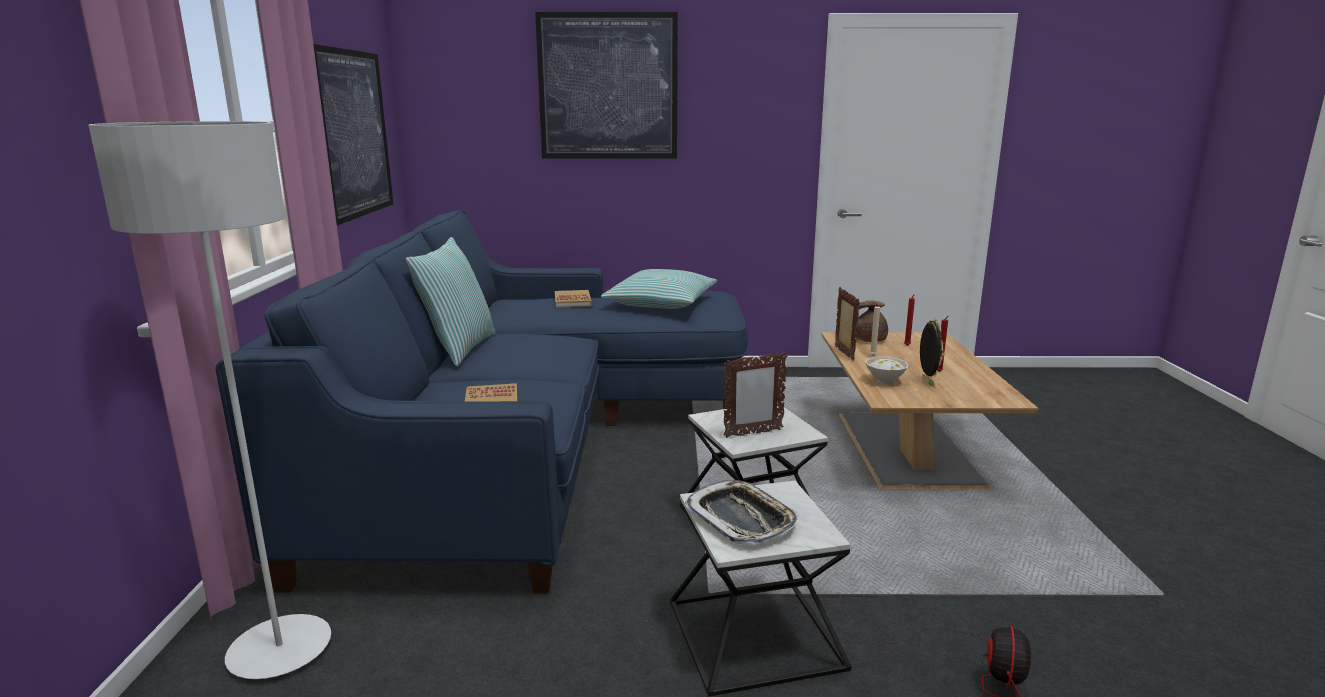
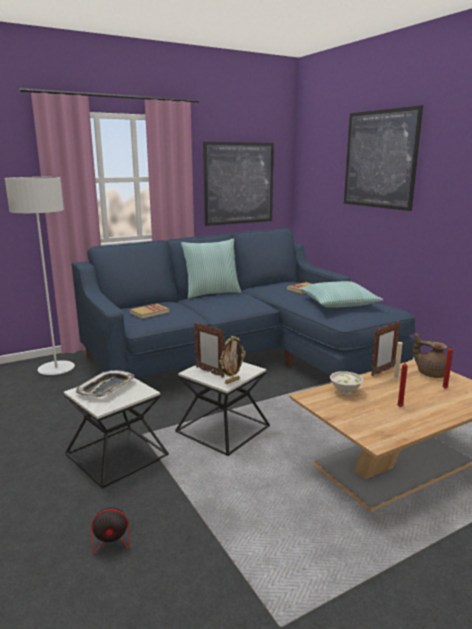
camera: 60 degrees right, 0 degrees up
(927, 382) = (366, 405): picture frame -> picture frame (232, 381)

